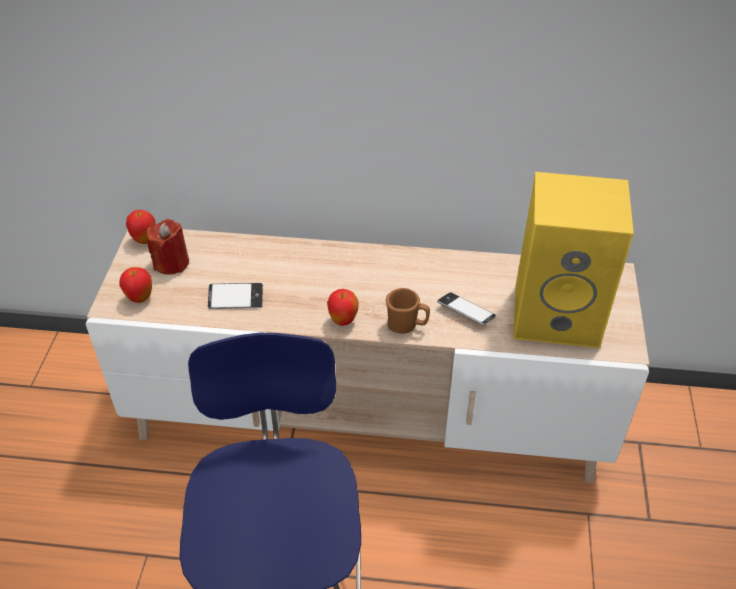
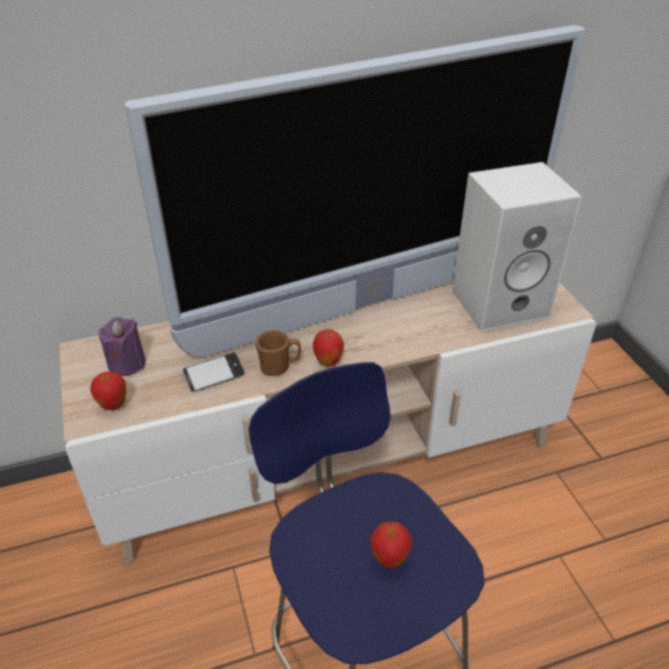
camera: 25 degrees left, 5 degrees down
(145, 240) = (85, 351): apple -> apple (389, 559)
(171, 263) = (127, 364): red candle -> purple candle
(406, 325) = (386, 348): brown mug -> brown mug (279, 367)
(423, 273) = (370, 303): none -> television
(466, 312) = (428, 322): phone -> none
(558, 314) = (501, 302): yellow speaker -> white speaker

